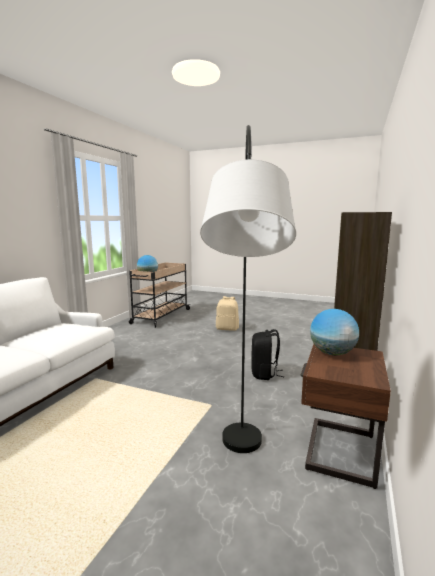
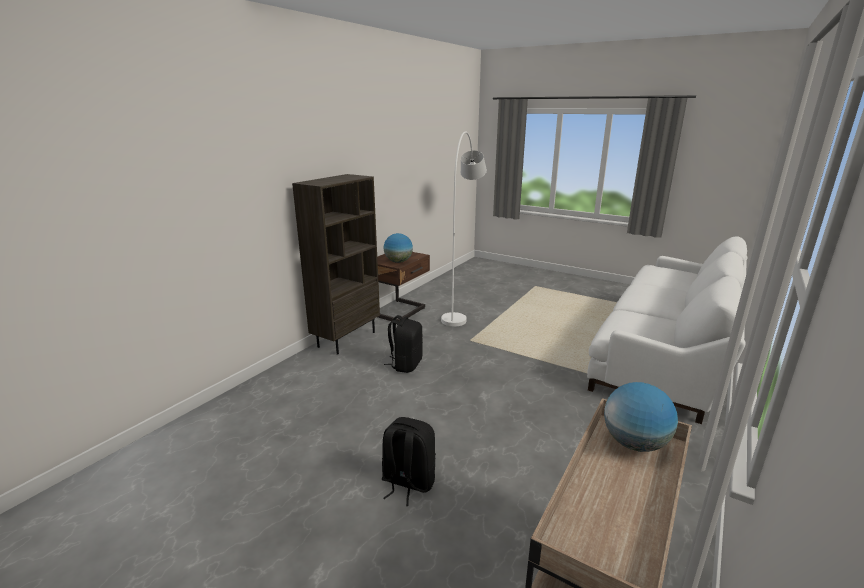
camera: 170 degrees left, 10 degrees up
(227, 328) = (407, 482): beige backpack -> black backpack
(241, 502) = (462, 302): black floor lamp -> white floor lamp

